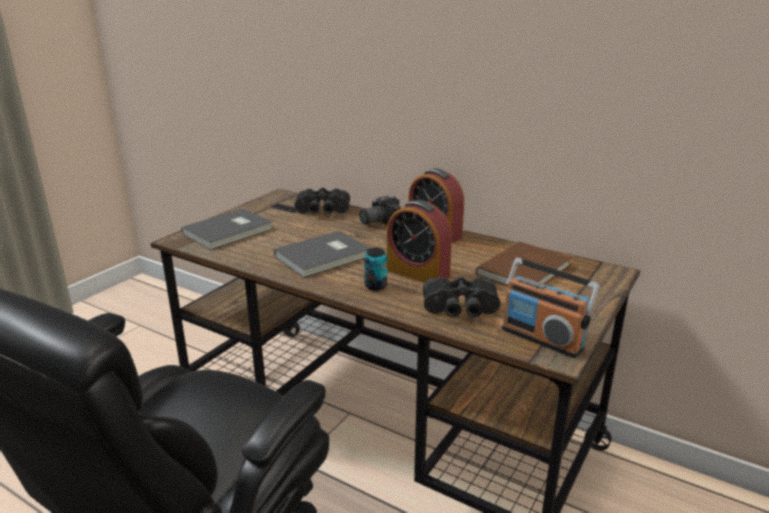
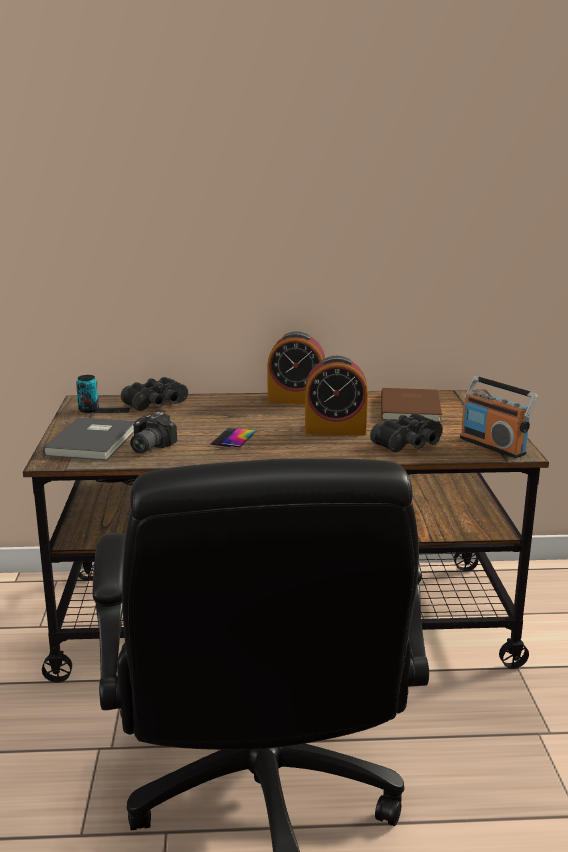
camera: 35 degrees left, 5 degrees down
(325, 256) = (233, 438): grey book -> phone
(375, 286) = (318, 447): can -> can (88, 410)
(377, 221) = (227, 401): camera -> camera (147, 447)
(542, 338) = (493, 446): radio -> radio turned 45 degrees clockwise

